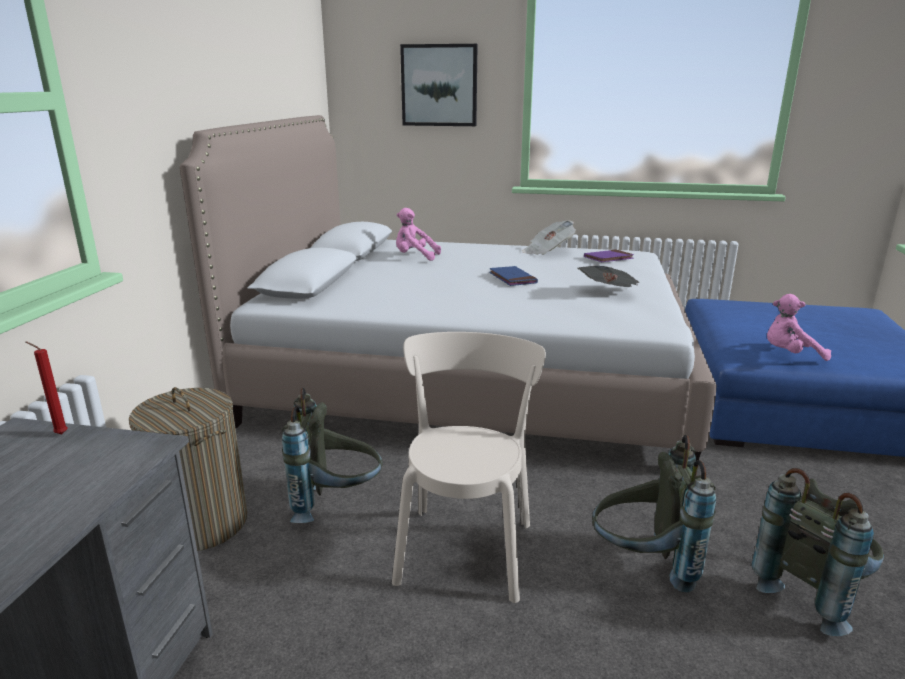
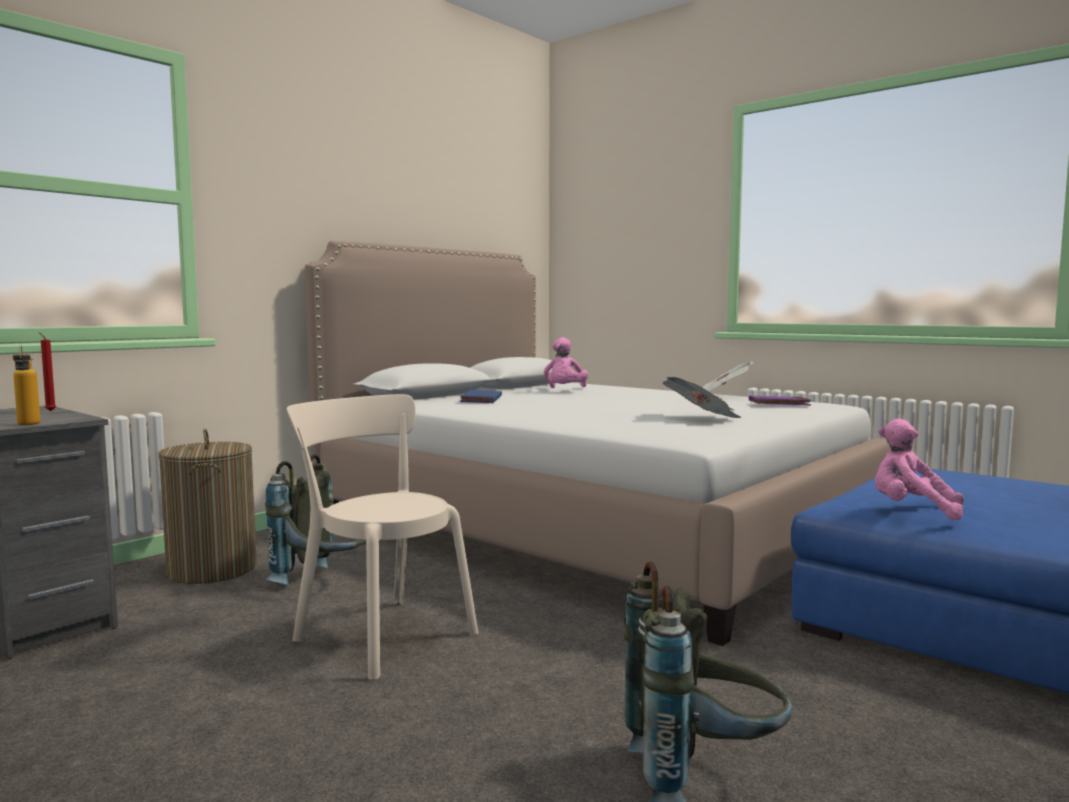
camera: 30 degrees right, 15 degrees down
(124, 478) = (28, 425): none -> bottle
(414, 257) = (565, 390): pink plush toy -> pink plush toy turned 120 degrees counterclockwise
(439, 85) = (646, 225): picture -> none
(466, 547) = (381, 634): beige chair -> beige chair turned 90 degrees counterclockwise
(512, 278) = (621, 405): blue book -> blue book (481, 400)
(643, 565) = (530, 694): grey backpack -> none

